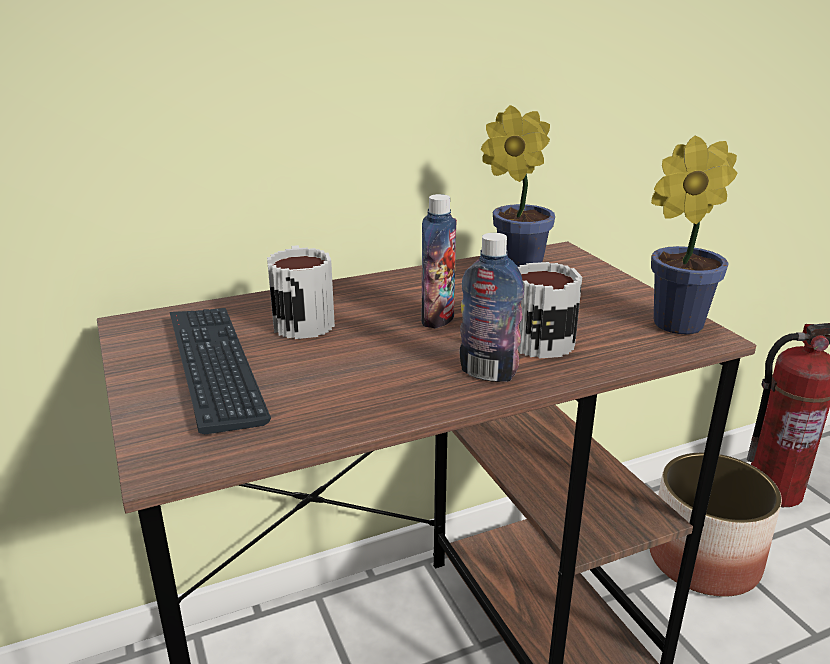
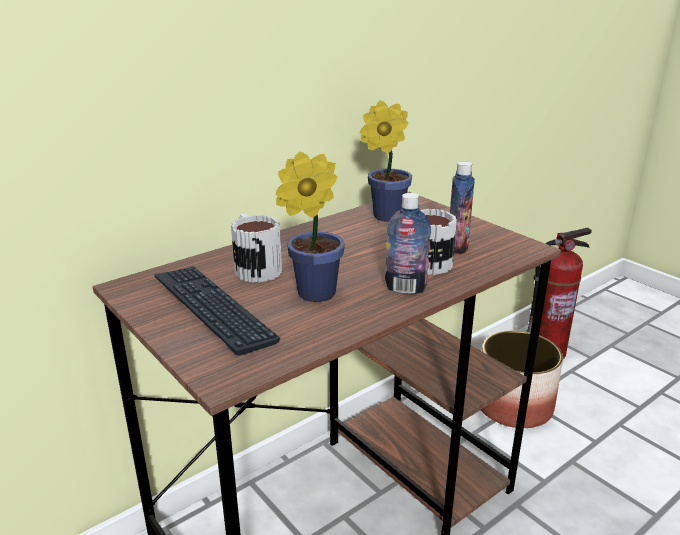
camera: 15 degrees left, 0 degrees up
(437, 318) = (351, 256): bottle -> bottle (457, 247)
(671, 324) = (504, 242): potted plant -> potted plant (311, 294)

